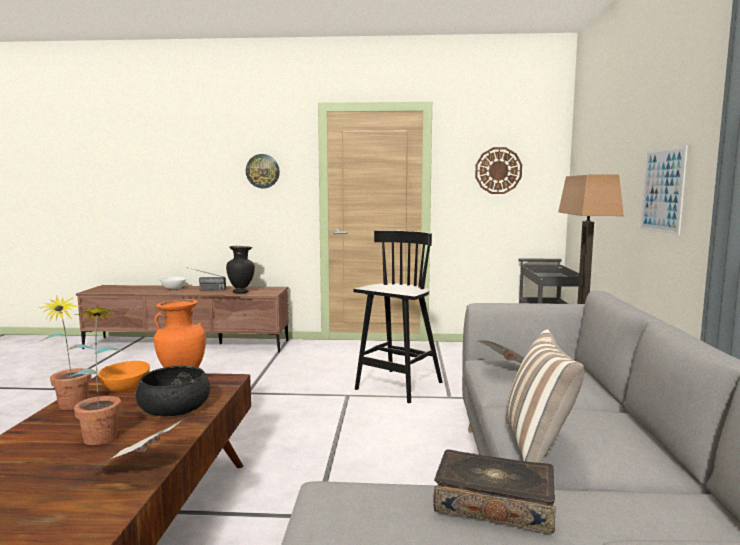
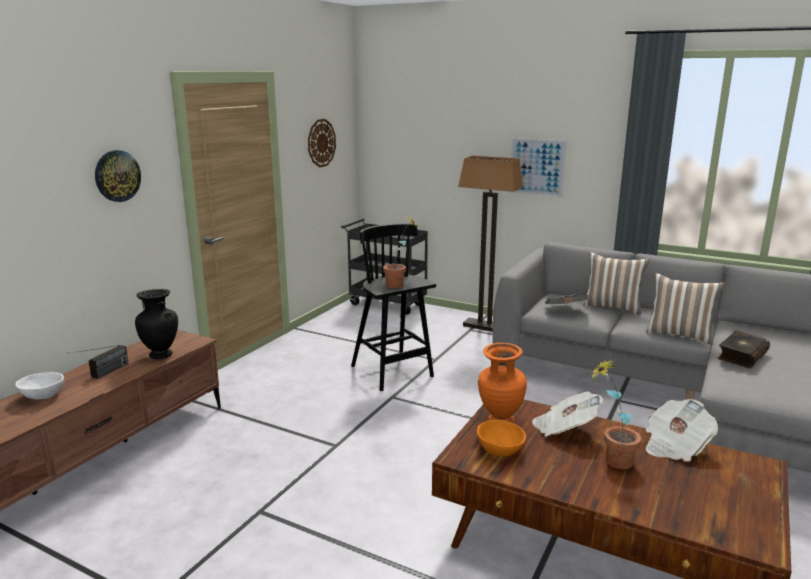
camera: 65 degrees left, 10 degrees up
(71, 407) = (542, 477): potted plant -> potted plant (400, 286)
(174, 408) = (564, 428): black bowl -> newspaper
(580, 395) = (612, 307): none -> pillow

